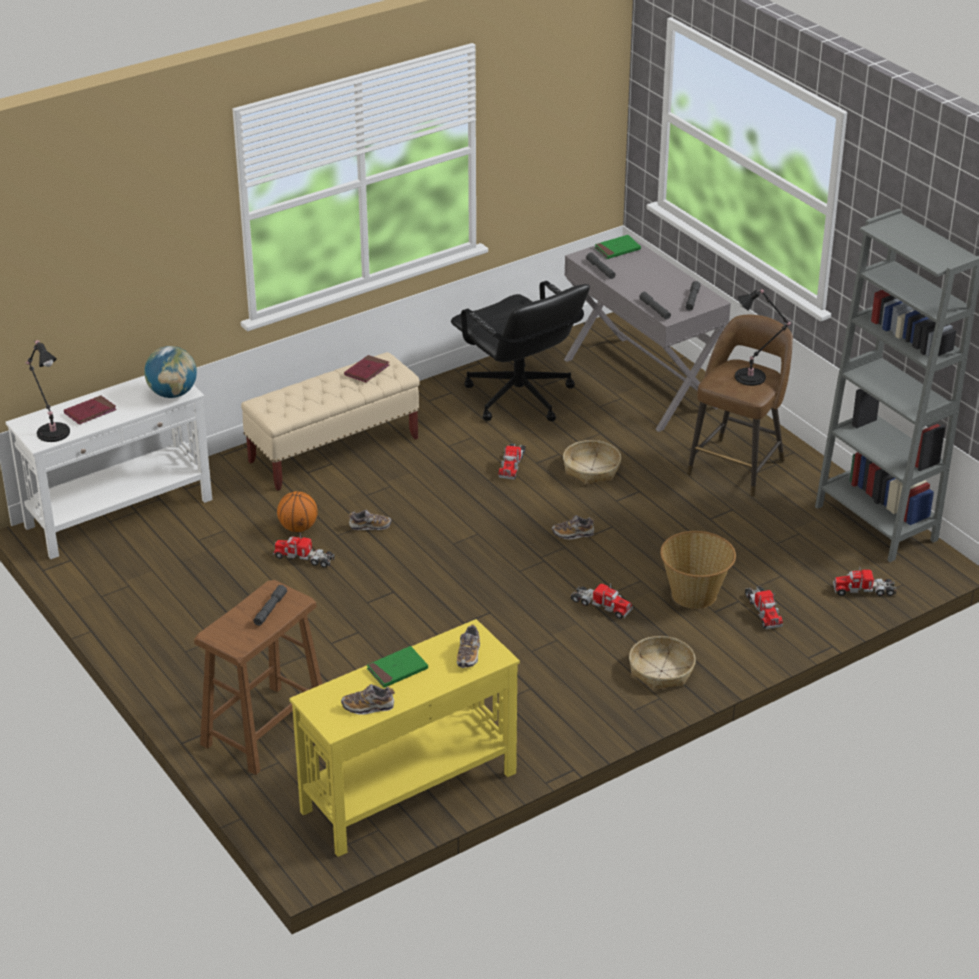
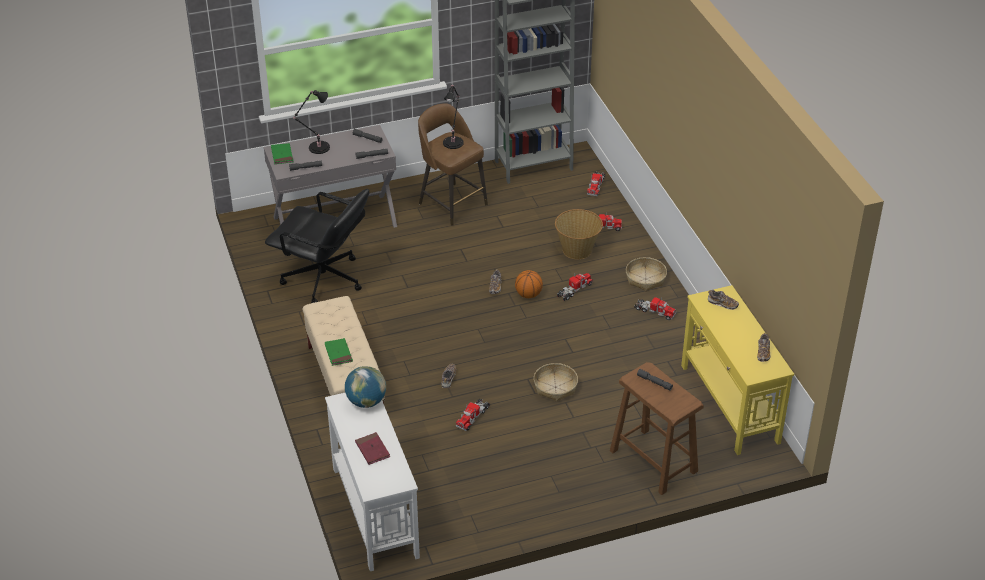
camera: 75 degrees left, 5 degrees up
(52, 431) = (390, 474): black table lamp -> black table lamp (317, 148)
(298, 528) = (435, 415): basketball -> basketball (528, 294)
(367, 371) = (329, 318): red book -> none
(397, 669) = (730, 335): green book -> green book (338, 353)
(512, 464) = (405, 298): toy truck -> toy truck (654, 311)
(519, 398) = (324, 280): black office chair -> black office chair turned 45 degrees clockwise
(591, 469) = (427, 264): basket -> basket (555, 387)

